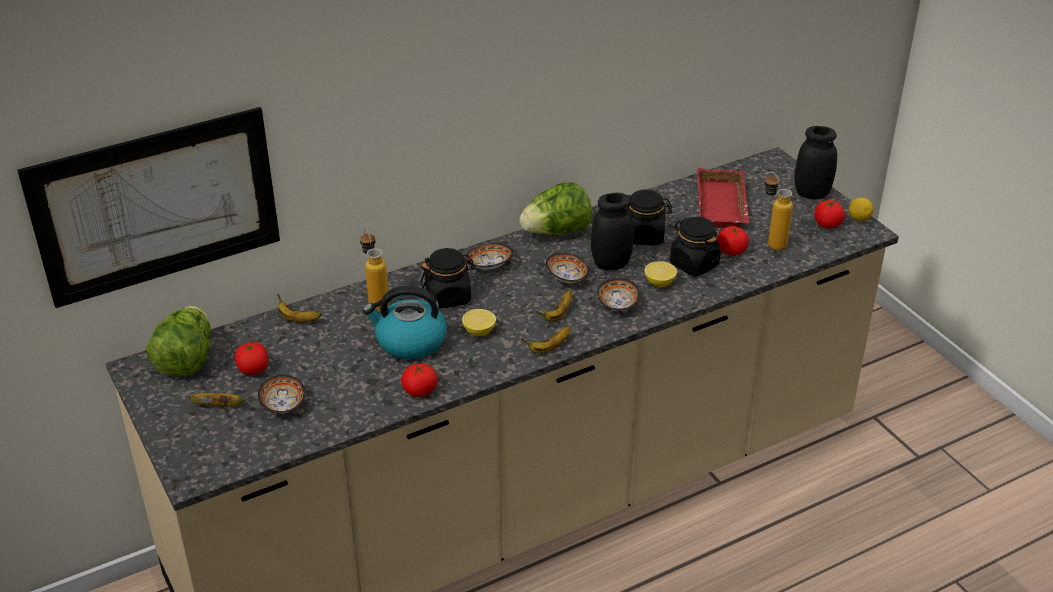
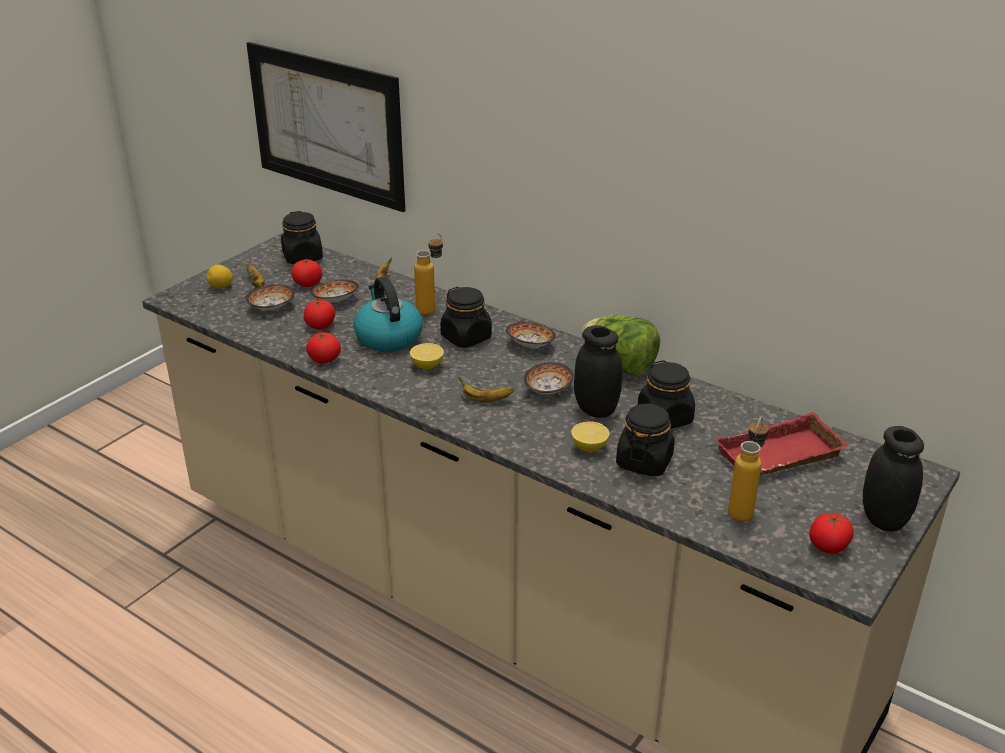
camera: 65 degrees right, 5 degrees down
(186, 360) = (303, 257): lettuce -> black jar
(549, 348) = (429, 407): banana -> none
(617, 305) = (528, 430): bowl -> bowl (335, 300)
(731, 251) = (694, 482): tomato -> tomato (320, 326)
(859, 219) = (871, 572): lemon -> lemon (221, 287)

